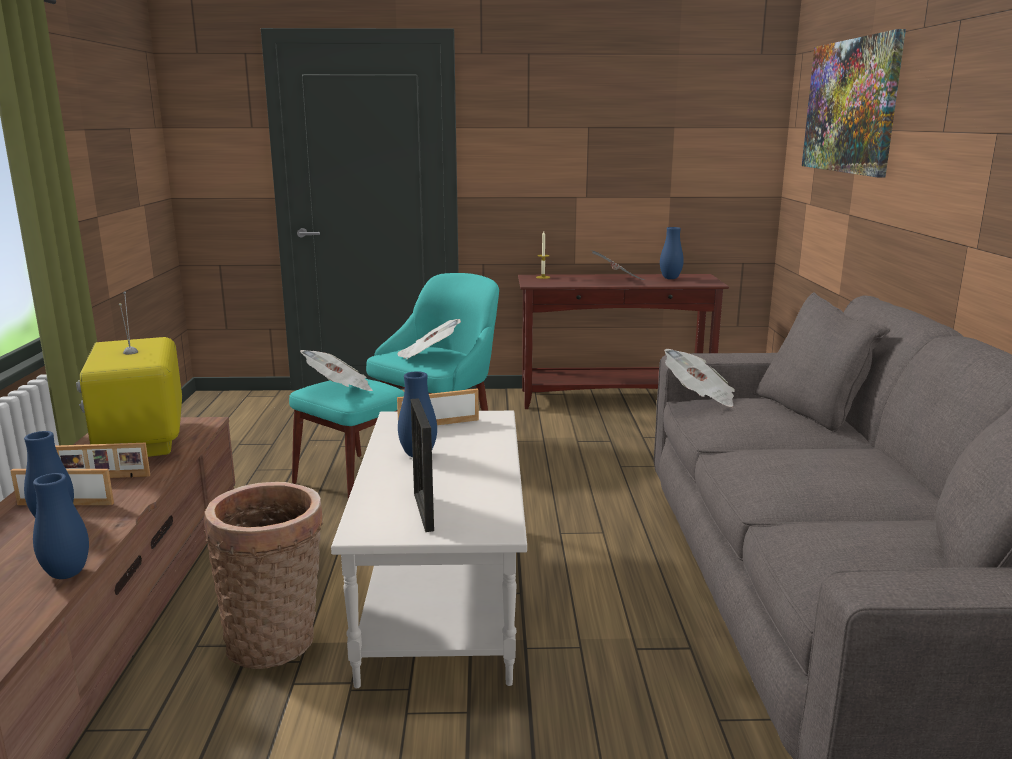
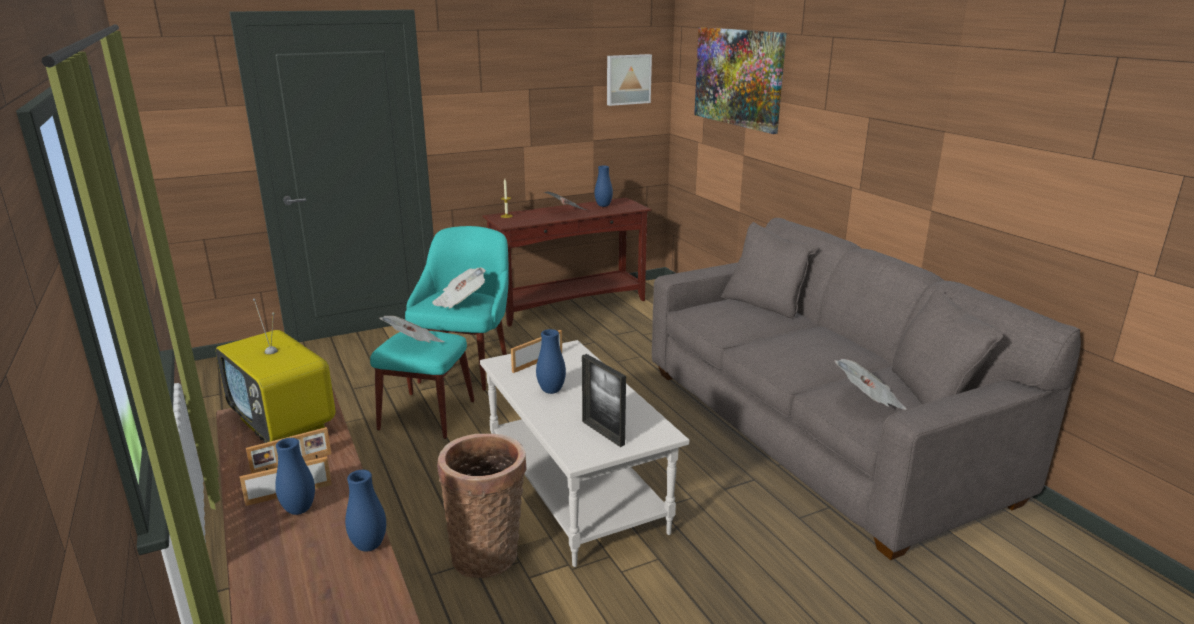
camera: 25 degrees left, 5 degrees up
(699, 397) = (695, 306): newspaper -> newspaper (868, 401)
(722, 121) = (627, 79): none -> picture

